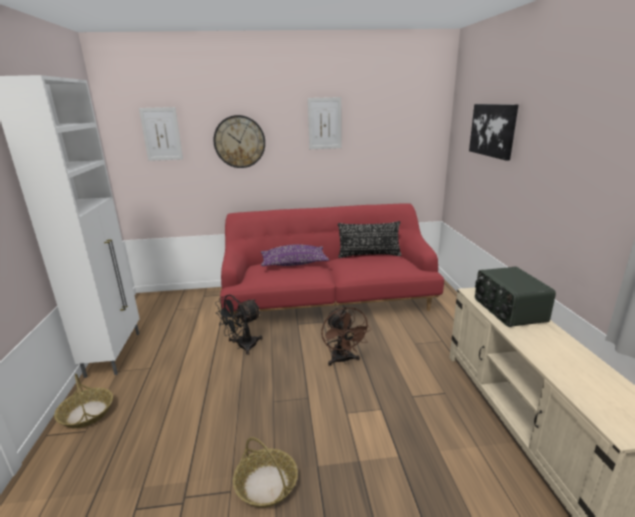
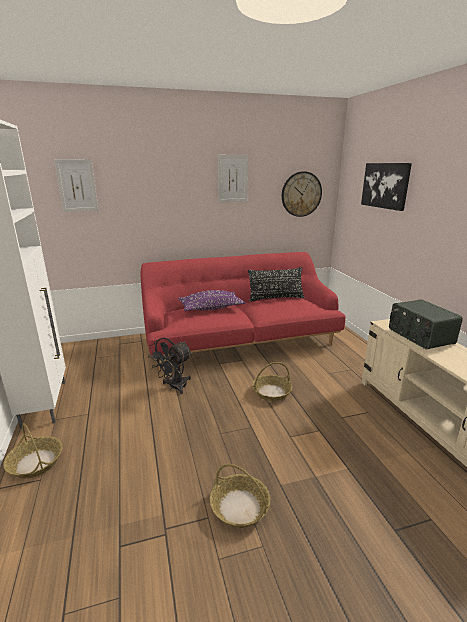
camera: 10 degrees left, 0 degrees up
(239, 142) = (154, 194): wall clock -> wall clock (301, 194)
(343, 360) = (271, 392): brown fan -> basket

